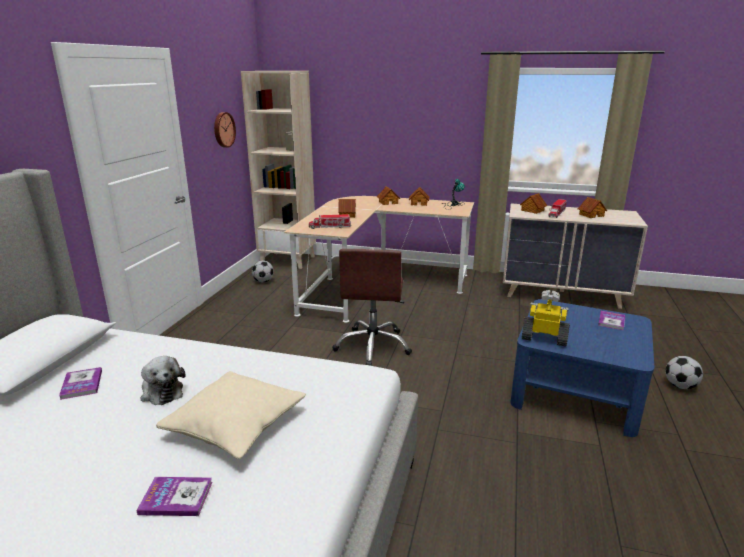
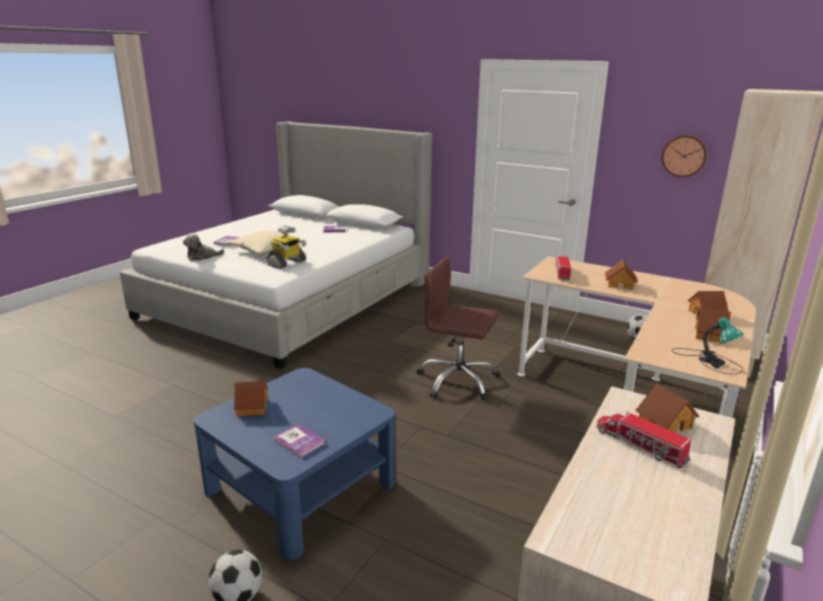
camera: 105 degrees right, 0 degrees up
(161, 391) = (311, 240): plush toy -> plush toy (202, 257)
(544, 338) = (300, 383): toy robot -> toy robot (287, 263)
(591, 215) = (631, 492): toy house -> toy house (253, 407)

